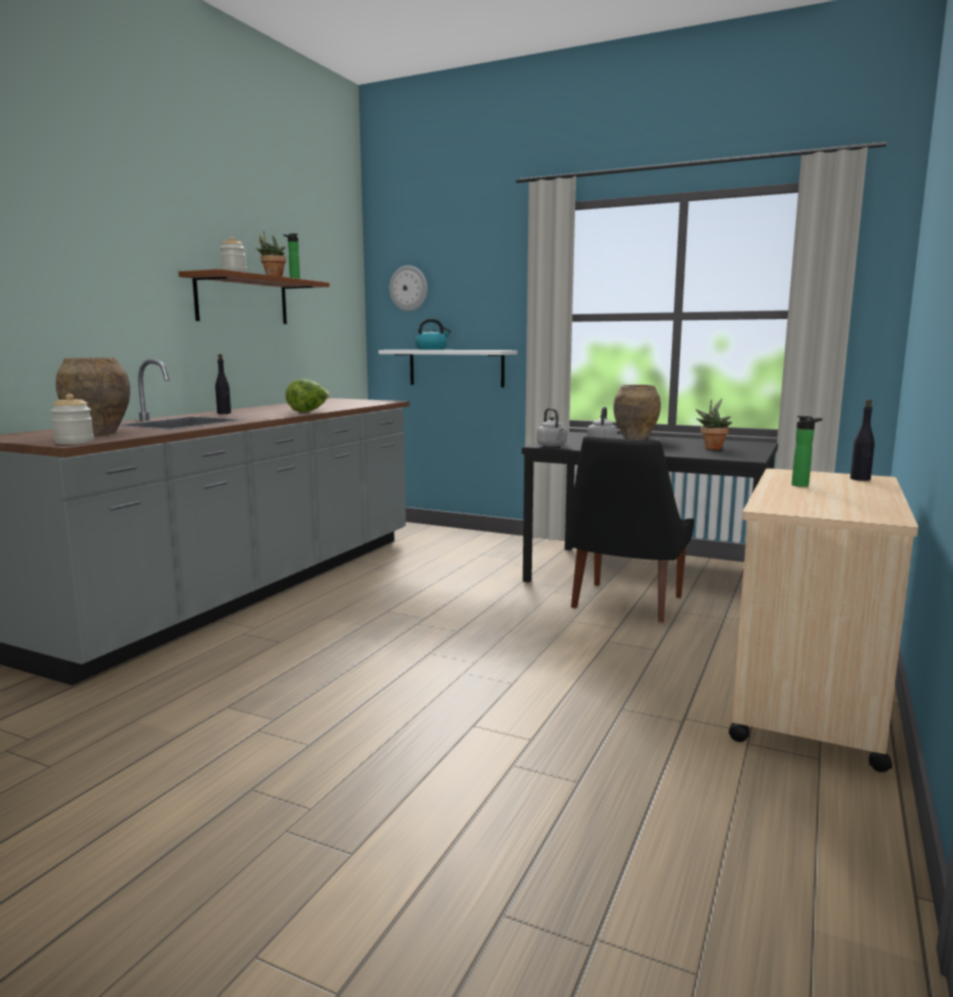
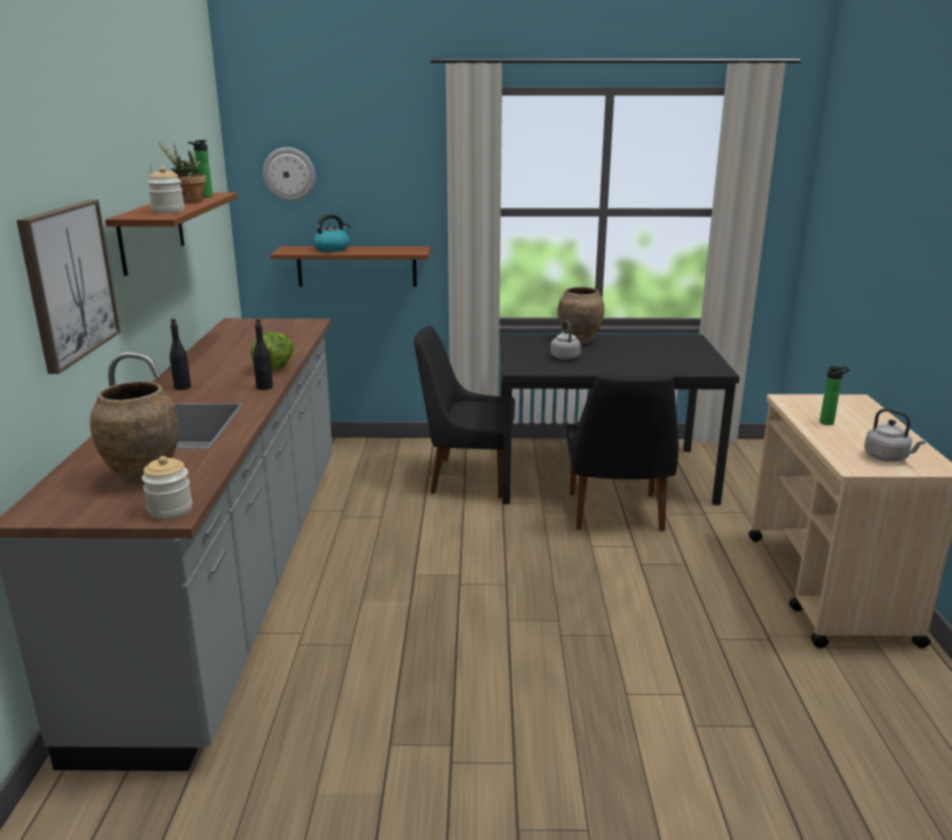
camera: 25 degrees left, 10 degrees up
(119, 302) = (69, 282): none -> picture
(456, 368) = (356, 266): white shelf -> brown shelf
(511, 561) = (467, 478): none -> black chair
(552, 446) = (528, 369): grey kettle -> grey kettle (888, 458)
(712, 448) = (667, 353): potted plant -> none
(860, 479) = (851, 403): black bottle -> black bottle (264, 387)

